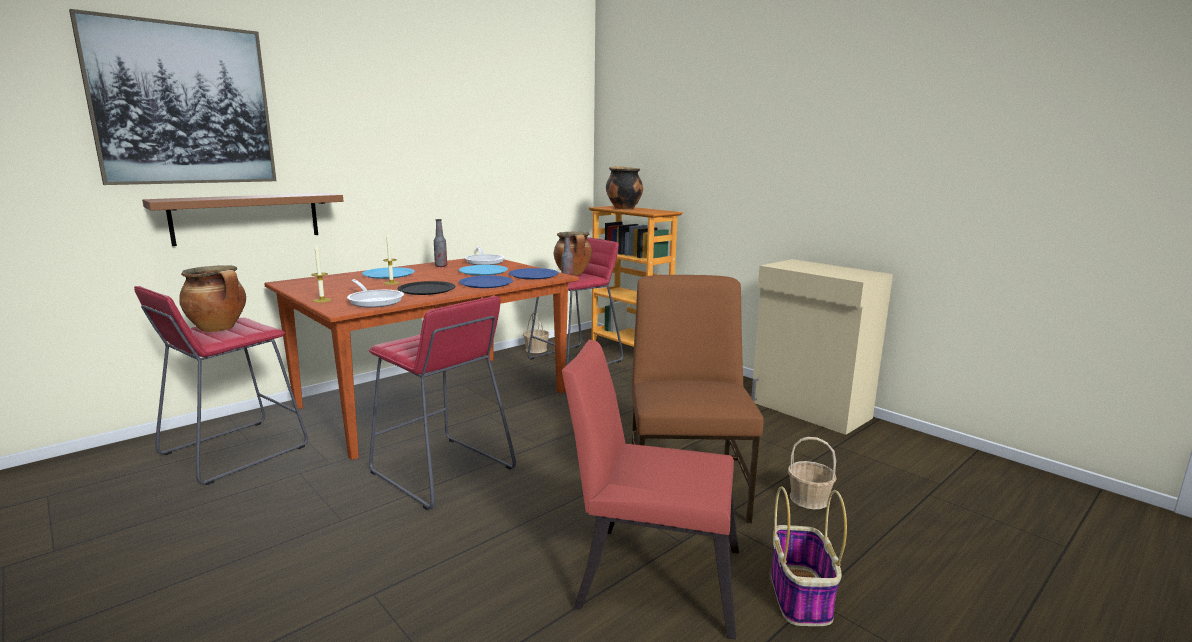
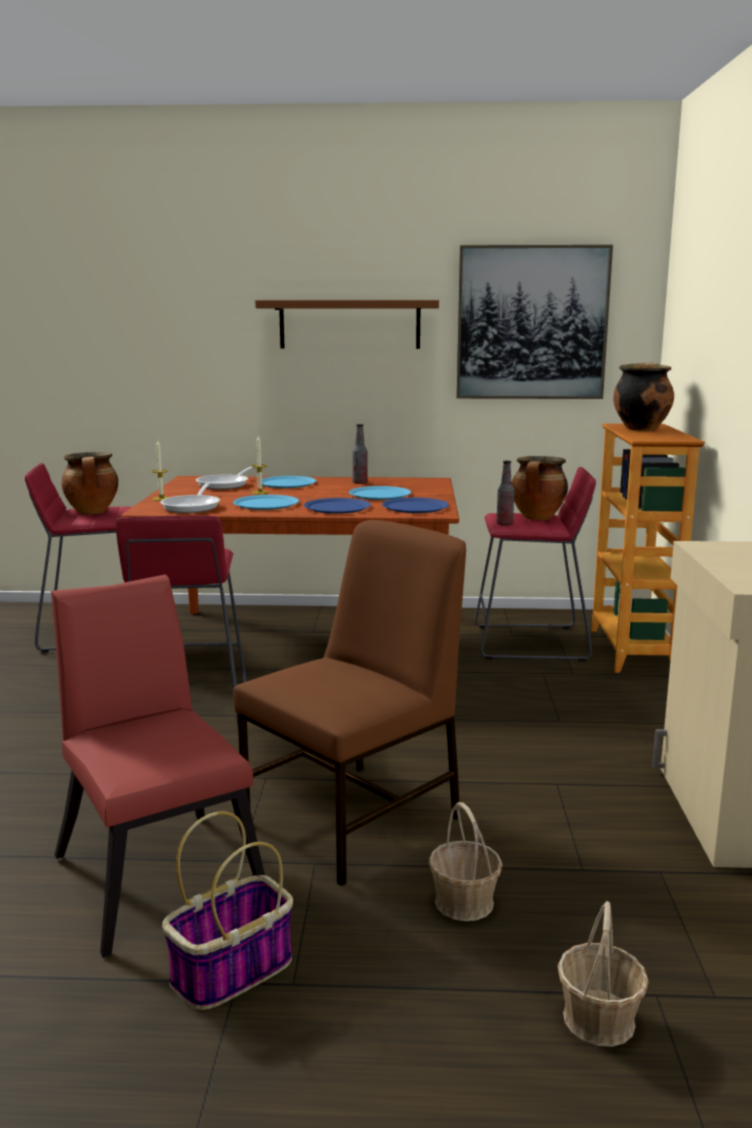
camera: 45 degrees right, 0 degrees up
(183, 105) = (123, 296): picture -> picture (531, 323)
(246, 218) = (171, 408): brown shelf -> brown shelf (349, 324)
(426, 289) = (266, 504): black plate -> blue plate
(484, 261) = (420, 484): frying pan -> frying pan (226, 484)
(536, 349) = (509, 618): basket -> basket (599, 1019)

